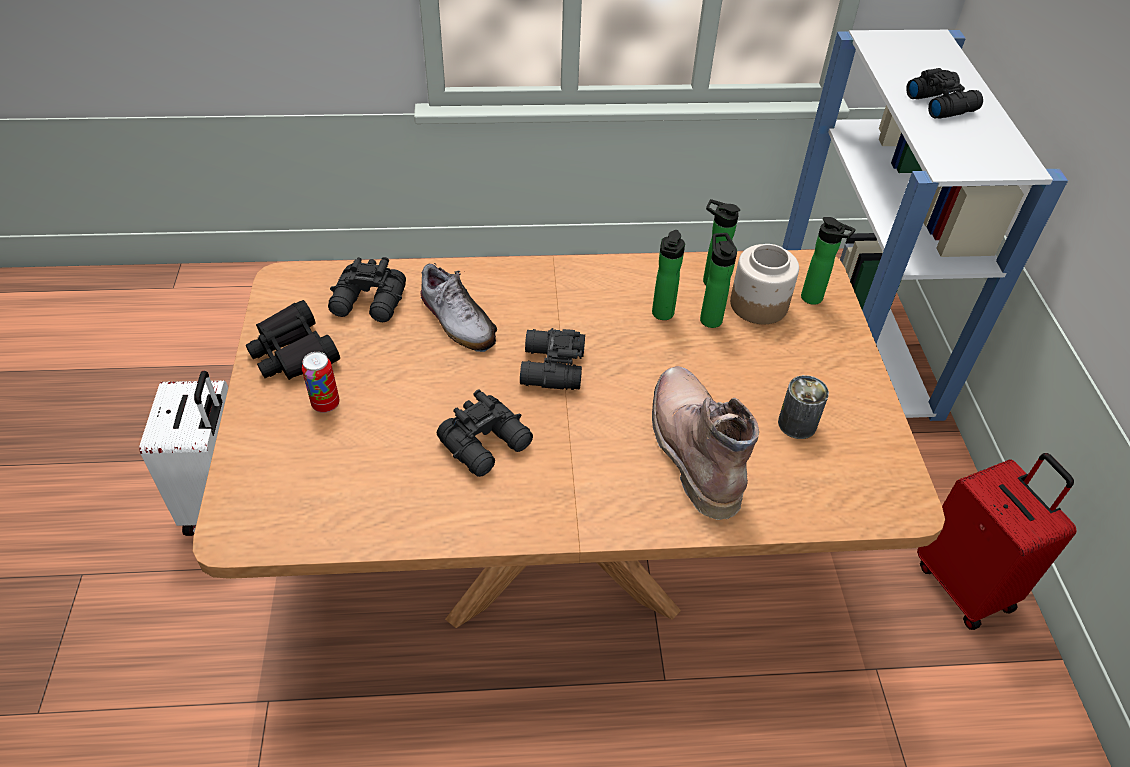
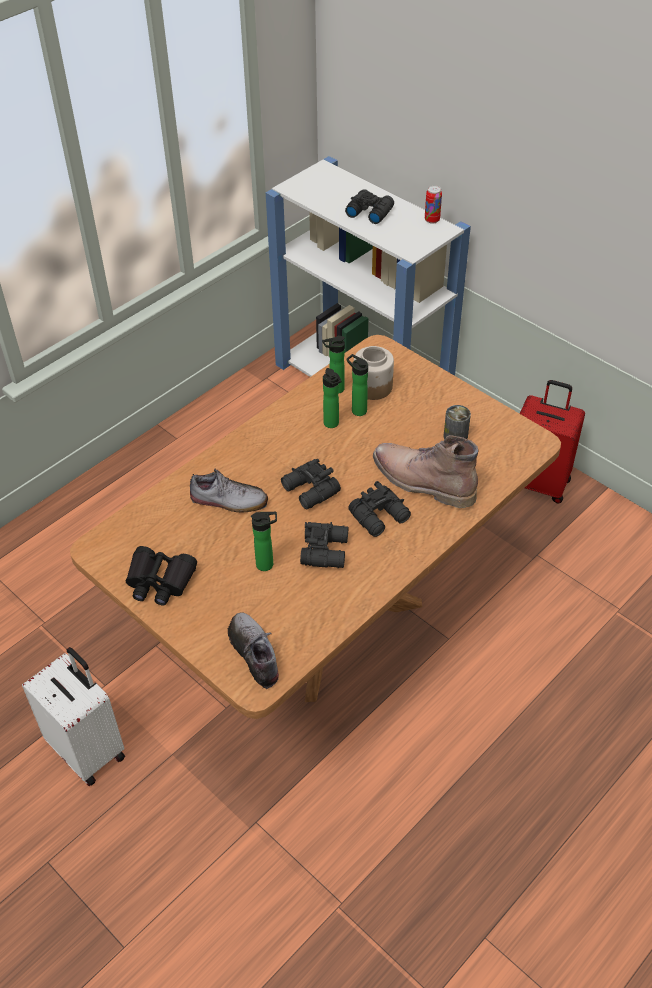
camera: 40 degrees left, 0 degrees up
(277, 496) = (254, 653): none -> shoe
(326, 404) = (216, 593): can -> can (432, 220)
(370, 303) = (166, 525): black binoculars -> black binoculars (381, 517)
(815, 299) = (396, 366): bottle -> bottle (267, 564)

